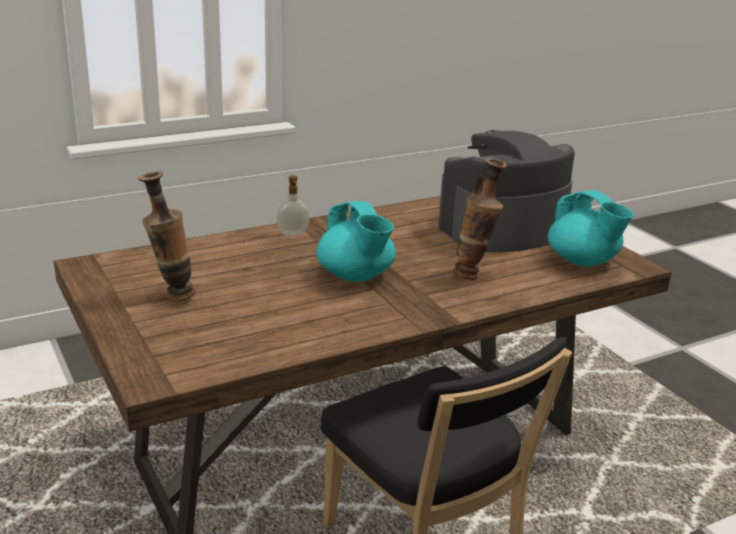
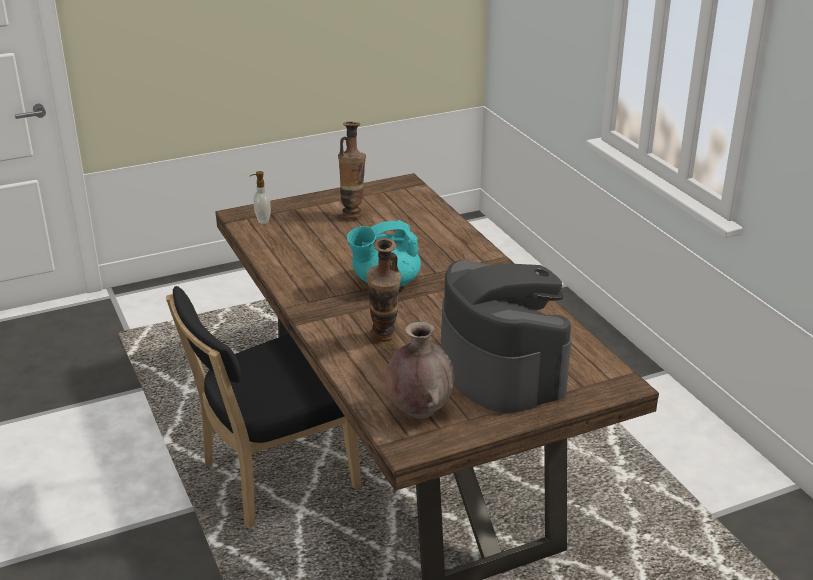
camera: 95 degrees right, 5 degrees up
(293, 234) = (473, 256): soap dispenser -> soap dispenser (262, 220)
(583, 261) = (419, 411): turquoise teapot -> brown vase

